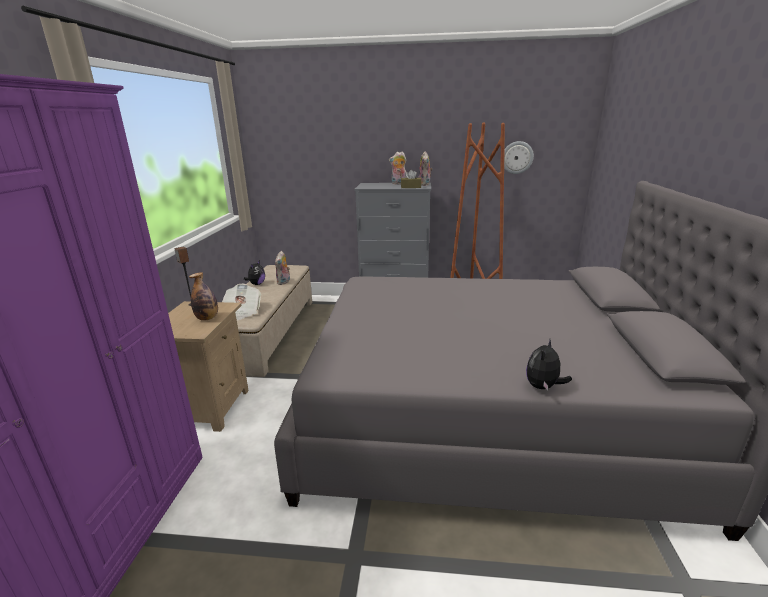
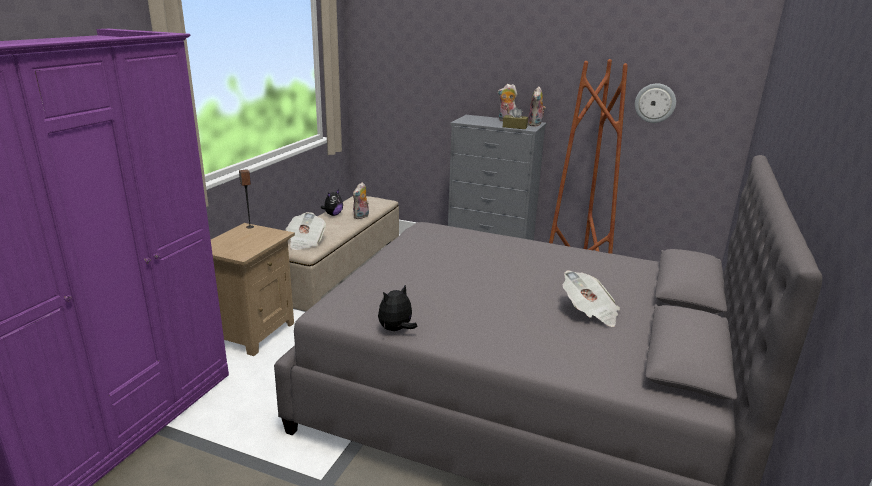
camera: 15 degrees right, 0 degrees up
(207, 318) = (256, 243): bottle -> none
(543, 387) = (523, 363): plush toy -> plush toy (396, 330)
(555, 330) = (589, 312): none -> newspaper

